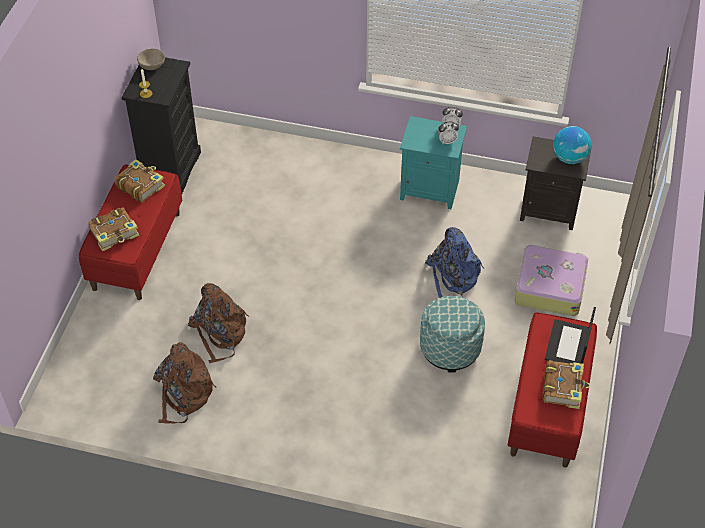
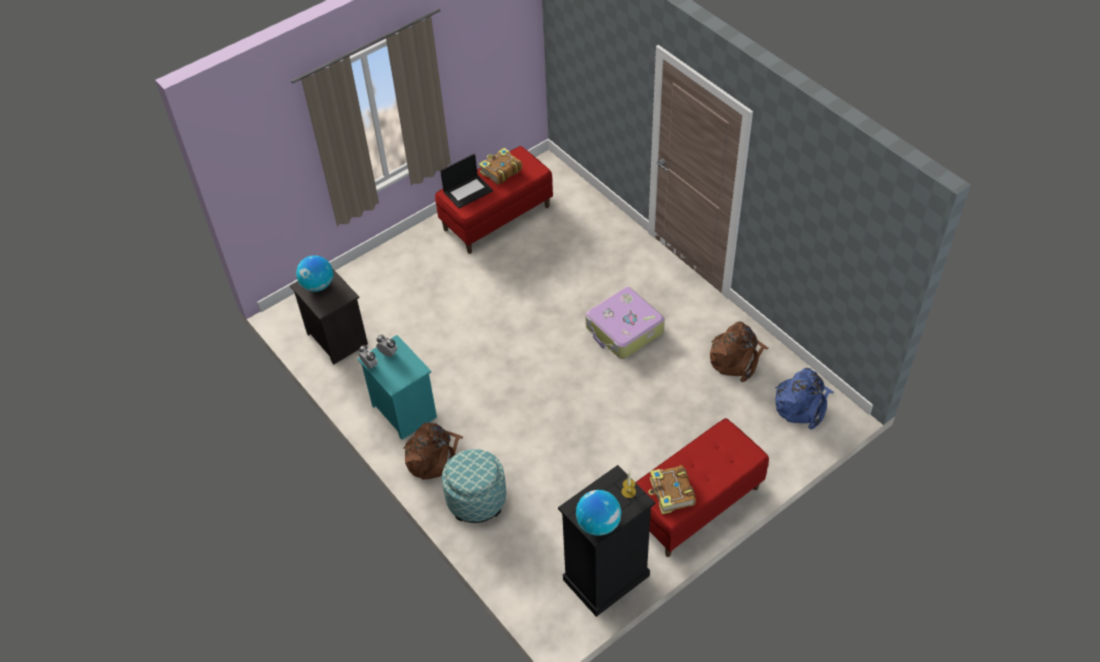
camera: 140 degrees left, 0 degrees up
(115, 233) = (725, 456): book -> none
(152, 66) = (598, 524): beige bowl -> globe
(219, 333) = (676, 389): brown backpack -> brown backpack (434, 458)
(450, 348) = (519, 285): ottoman -> ottoman (476, 499)
(452, 277) = (464, 331): blue backpack -> blue backpack (802, 404)
(549, 286) = (406, 285): suitcase -> suitcase (624, 330)

